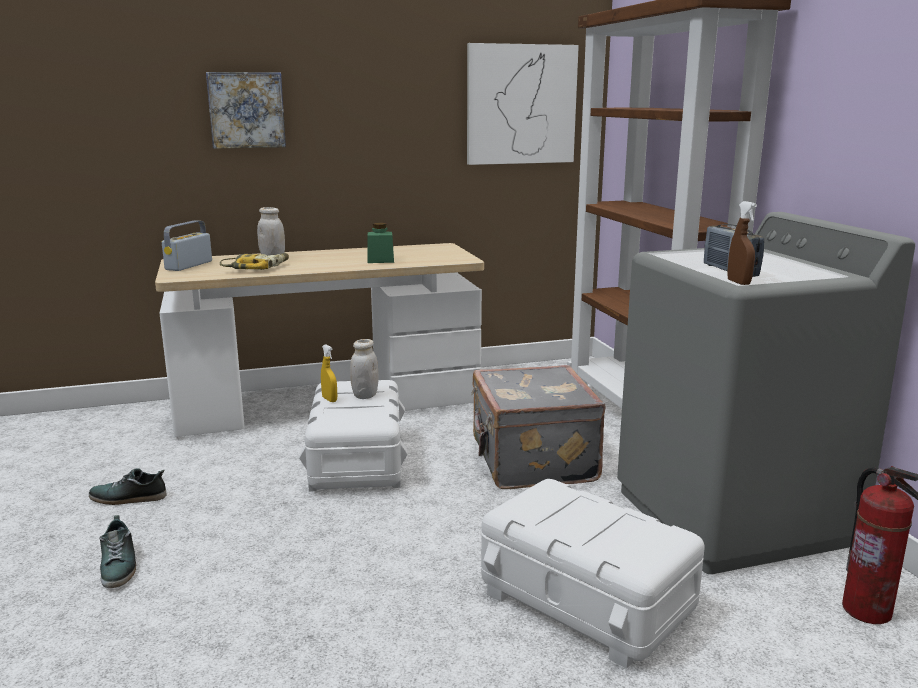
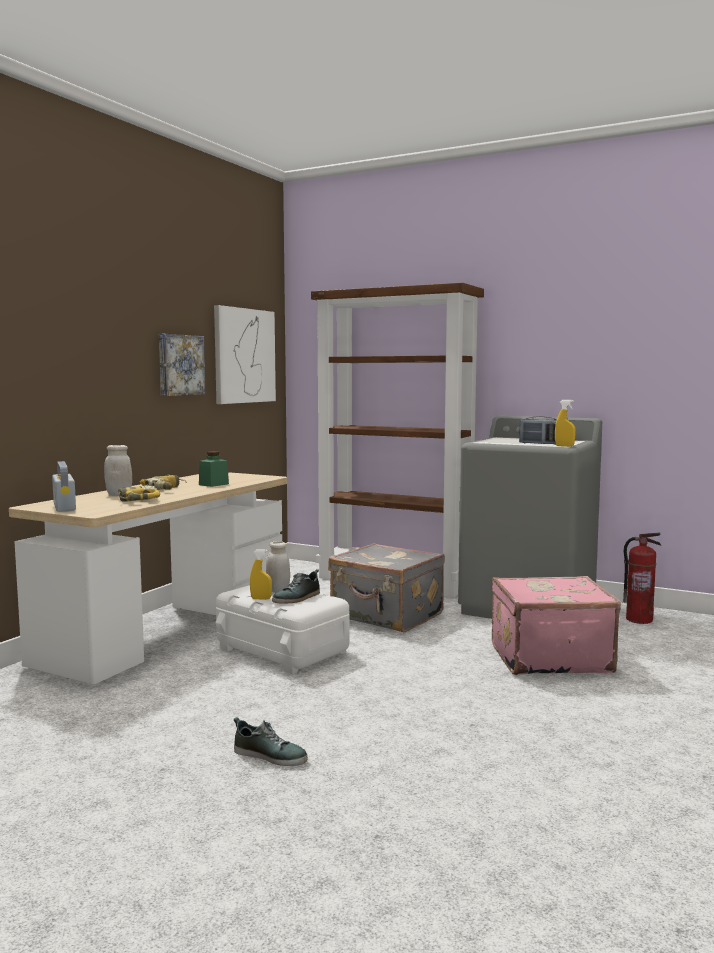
camera: 45 degrees left, 10 degrees down
(128, 498) = (162, 727): shoe -> shoe (297, 598)
(246, 110) = (72, 354): picture -> picture (180, 365)
(328, 258) = (166, 488): none -> power drill
(585, 601) = (548, 658): white storage box -> pink suitcase
(738, 282) = (564, 446): brown spray bottle -> yellow spray bottle

